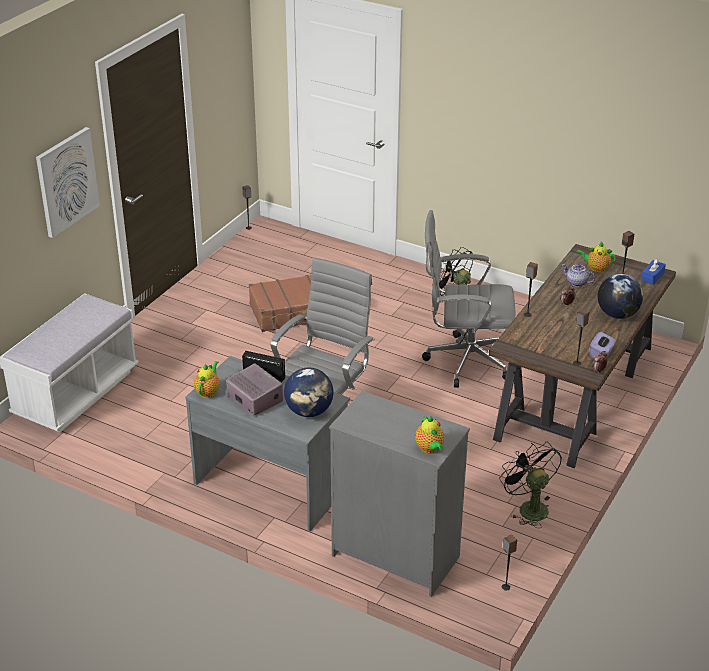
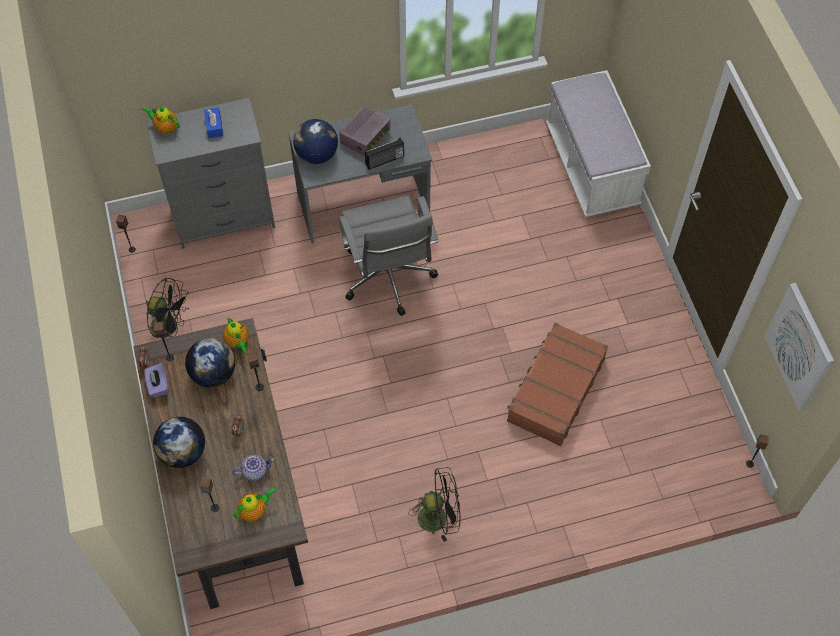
camera: 135 degrees right, 25 degrees up
(67, 181) = (676, 81): picture -> picture (800, 347)
(208, 391) = (403, 119): teapot -> teapot (238, 342)
(255, 398) = (365, 137): radio -> radio turned 60 degrees counterclockwise
(464, 361) = (357, 445): grey office chair -> none
(553, 338) = (213, 373): none -> globe
(652, 277) = (192, 543): blue tissue box -> blue tissue box (214, 126)

